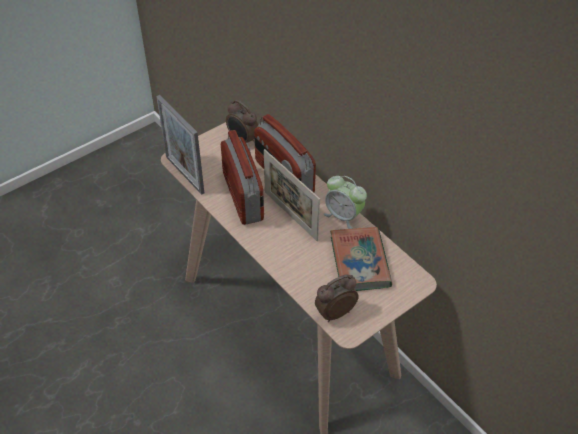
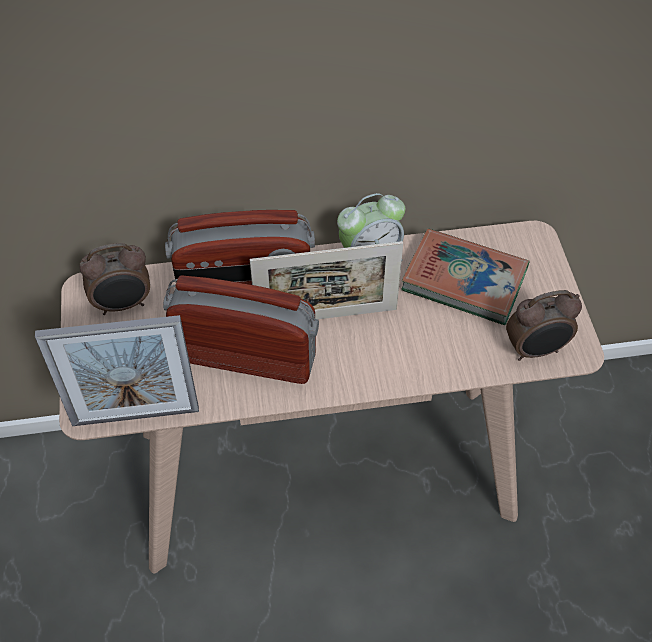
camera: 60 degrees left, 5 degrees up
(334, 312) = (536, 350): alarm clock -> alarm clock turned 105 degrees counterclockwise

